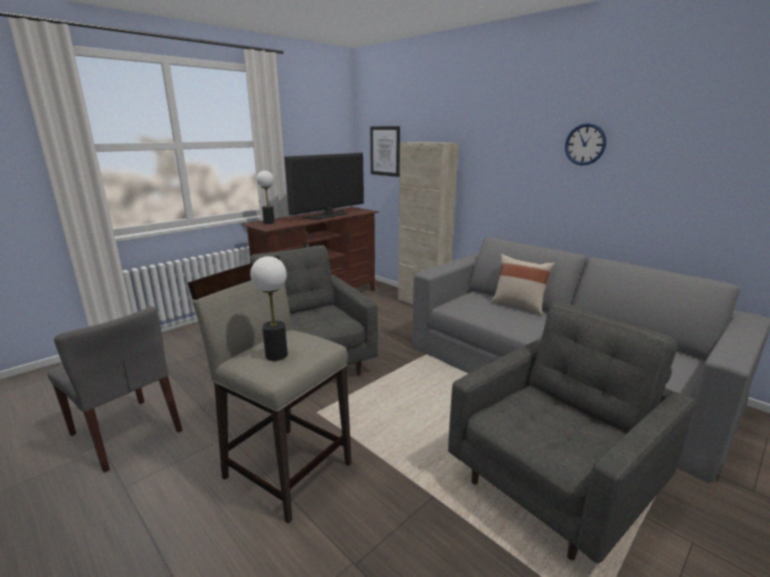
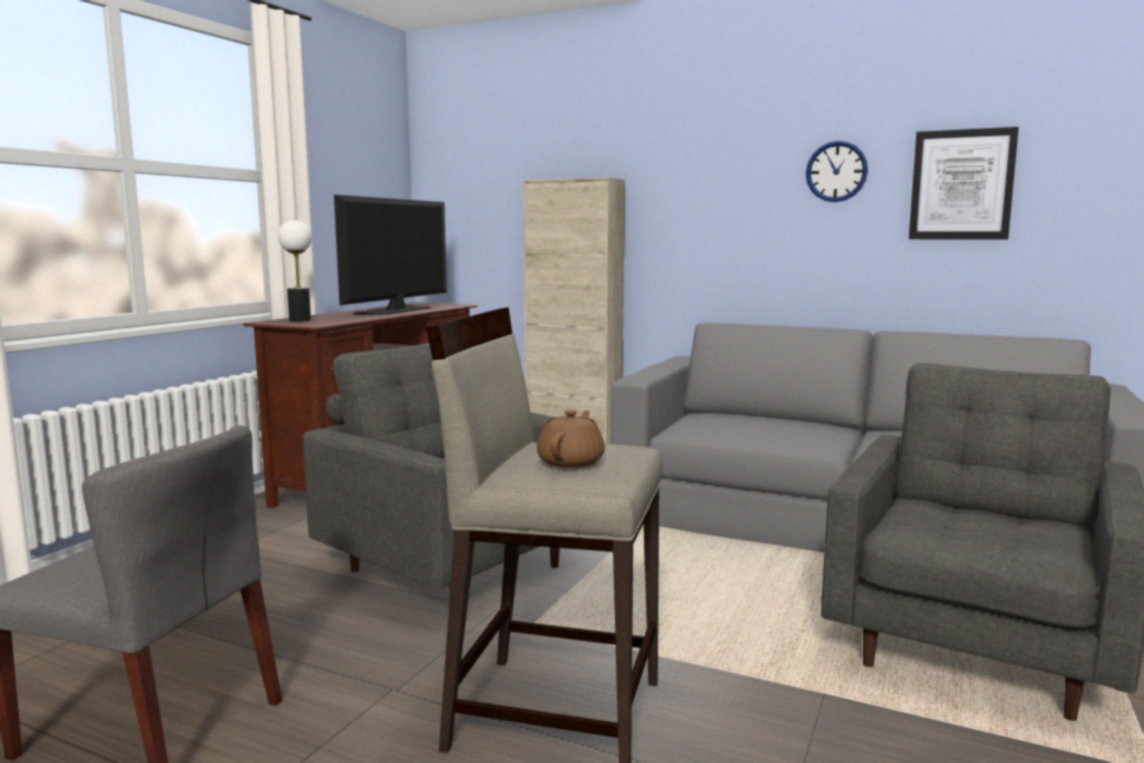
camera: 20 degrees left, 10 degrees down
(276, 355) = (571, 462): table lamp -> brown teapot
(385, 151) = (477, 202): picture -> picture (961, 185)
(518, 306) = (782, 420): beige pillow -> none

